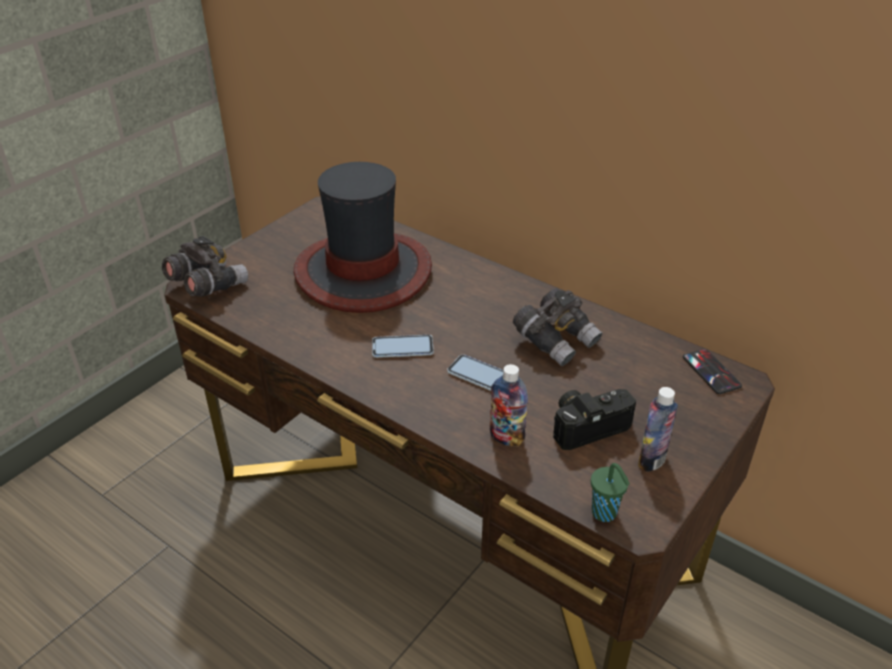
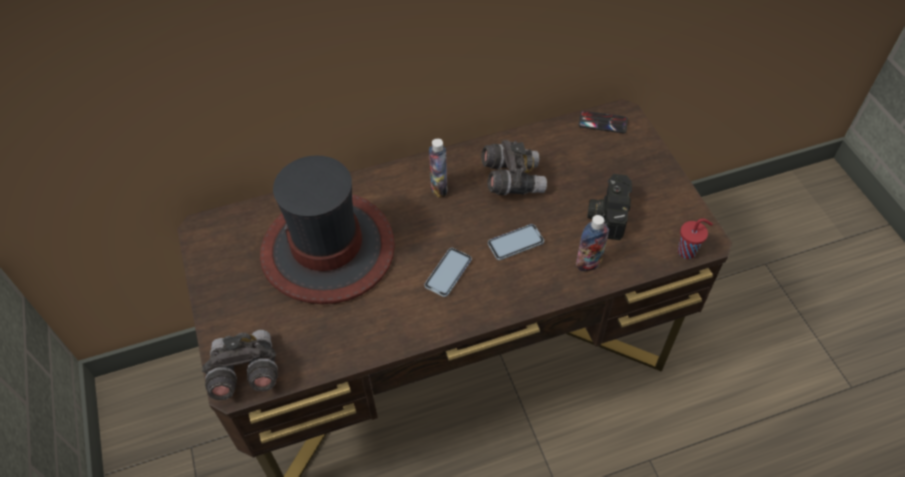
camera: 55 degrees left, 15 degrees up
(605, 513) = (688, 251): green cup -> red cup
(652, 460) = (659, 201): bottle -> bottle (439, 188)

